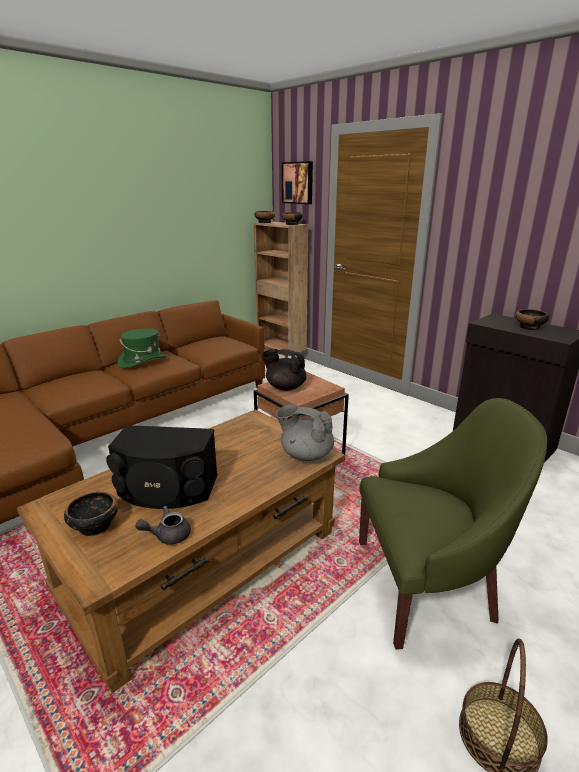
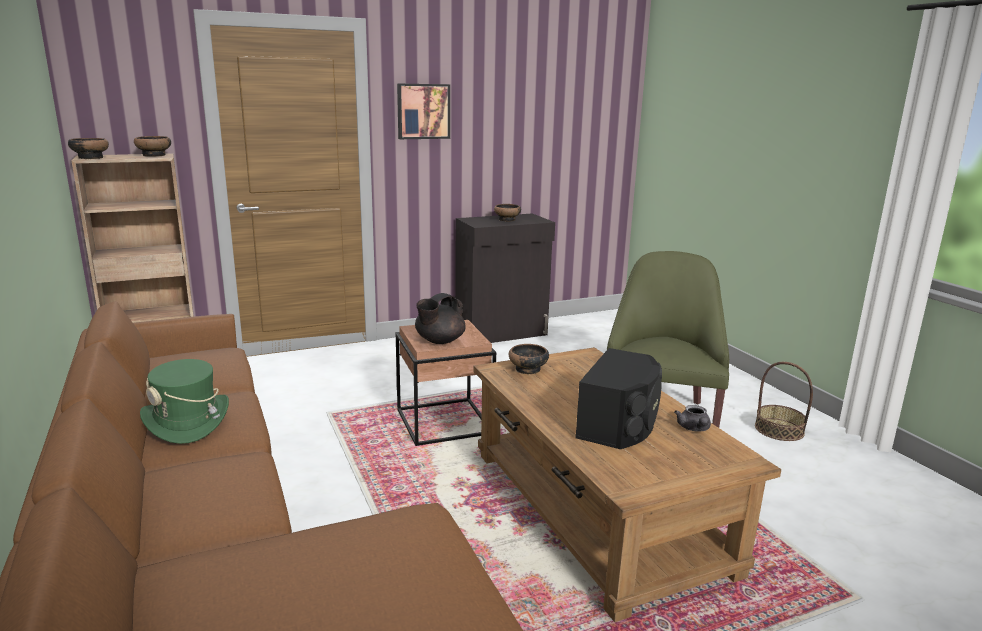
camera: 70 degrees left, 5 degrees down
(94, 526) = (672, 462): bowl -> bowl (528, 369)
(298, 183) = (129, 90): picture -> picture (423, 111)
(305, 454) = (587, 360): grey teapot -> none

